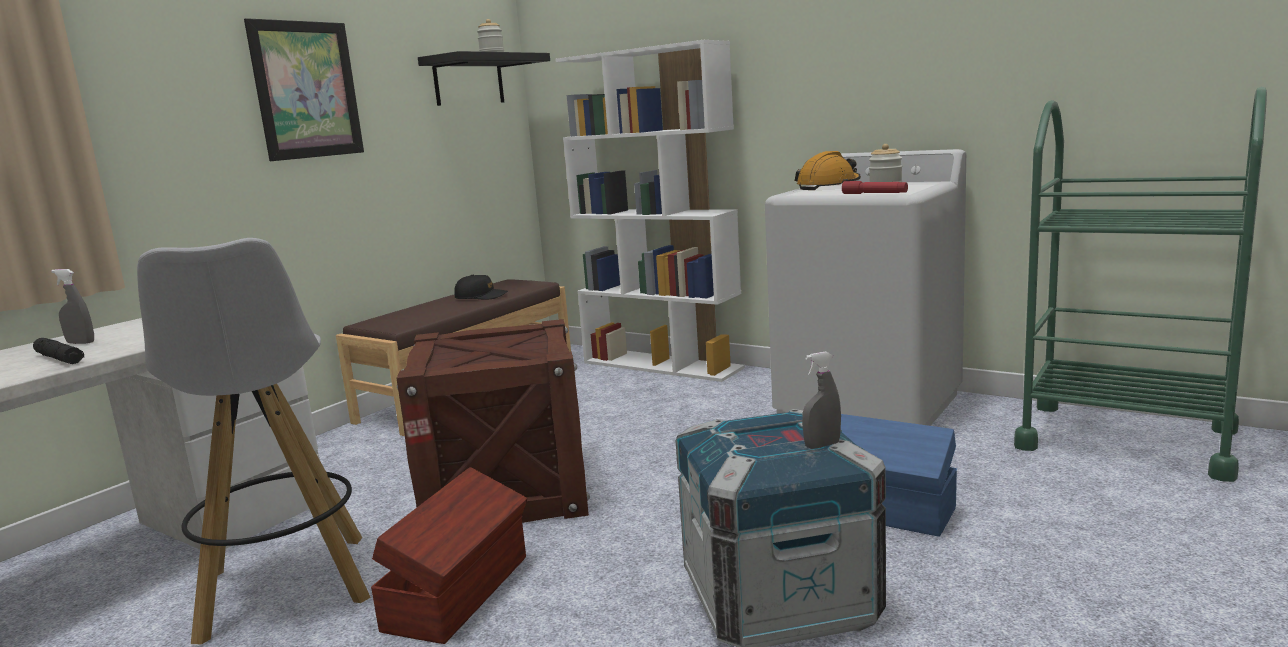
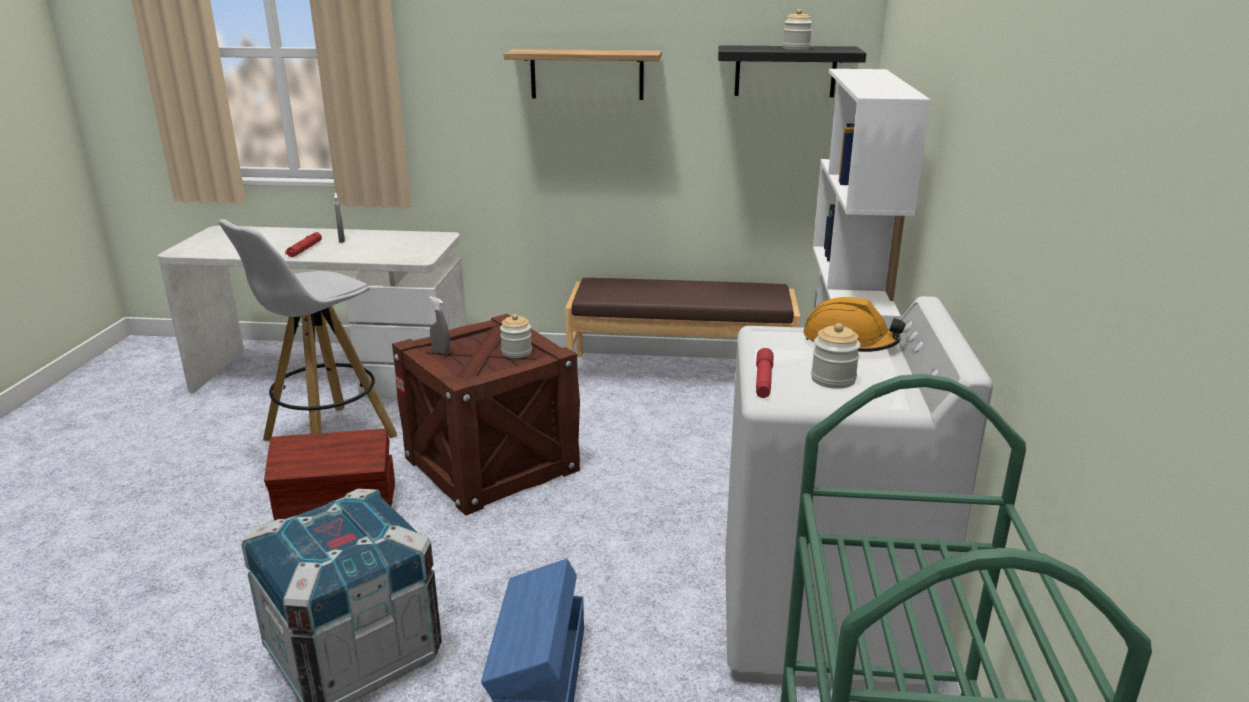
camera: 60 degrees right, 10 degrees up
(60, 359) = (304, 249): black flashlight -> red flashlight
(306, 90) = (587, 74): picture -> shelf
(481, 296) = (706, 294): black cap -> none
(517, 338) = (516, 352): none -> jar
(822, 445) = (304, 557): grey spray bottle -> grey spray bottle (441, 352)

